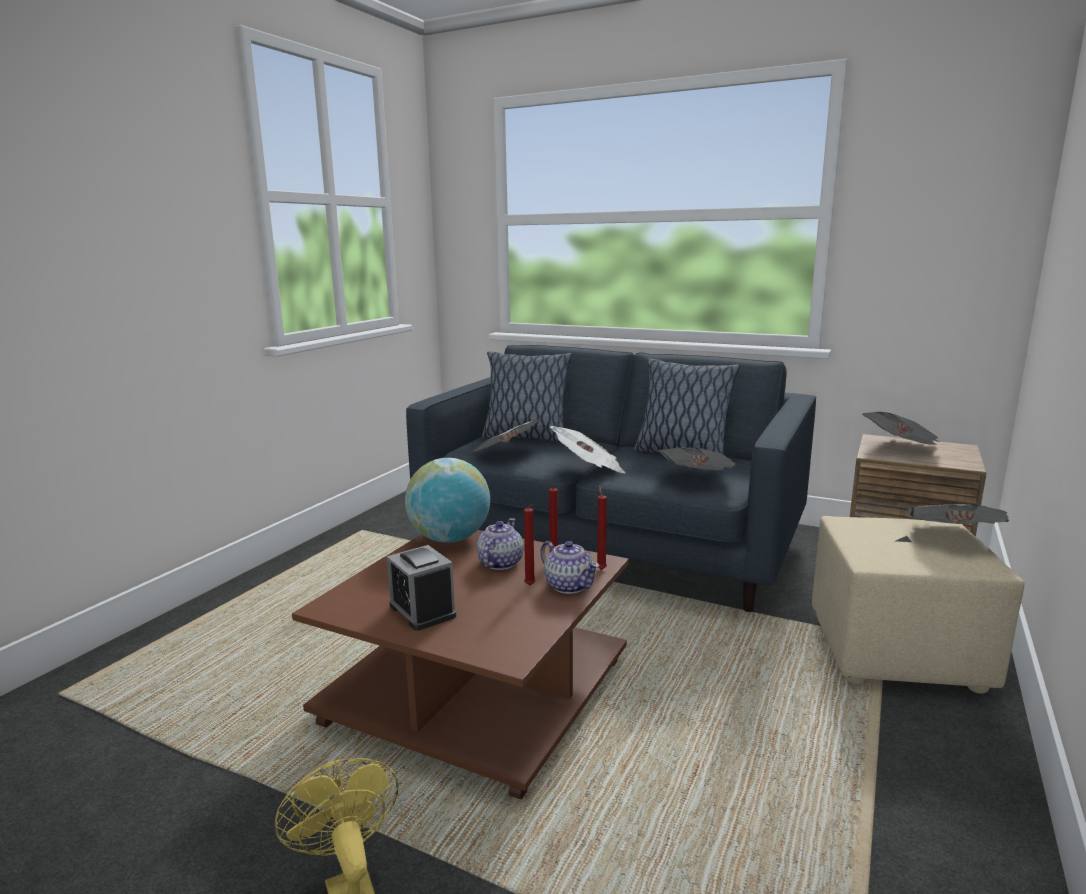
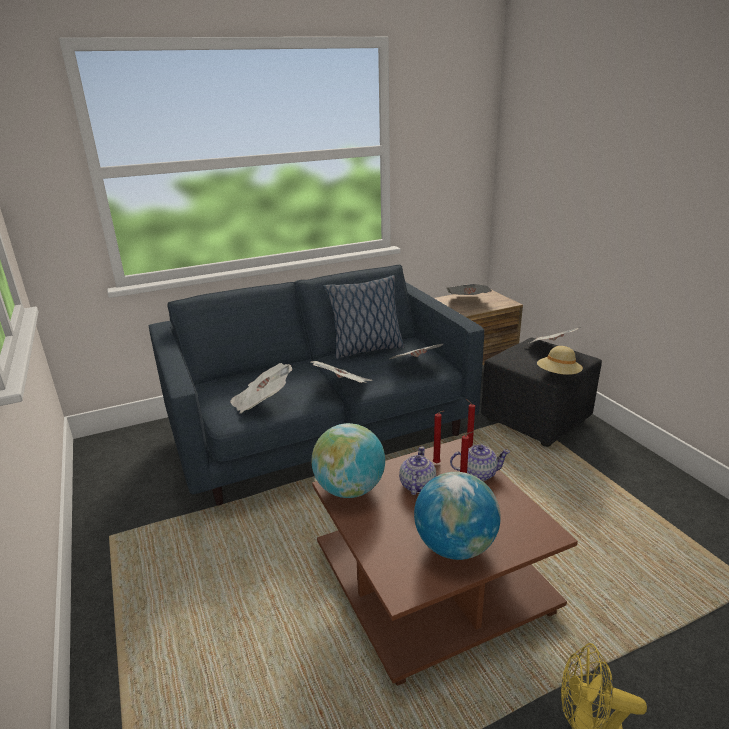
camera: 50 degrees left, 10 degrees up
(422, 611) = (455, 546): alarm clock -> globe
(499, 563) = (417, 485): teapot -> teapot turned 45 degrees clockwise
(525, 437) = (238, 380): pillow -> none
(886, 562) = (558, 375): none -> beige hat
(898, 654) = (537, 420): beige ottoman -> black ottoman

